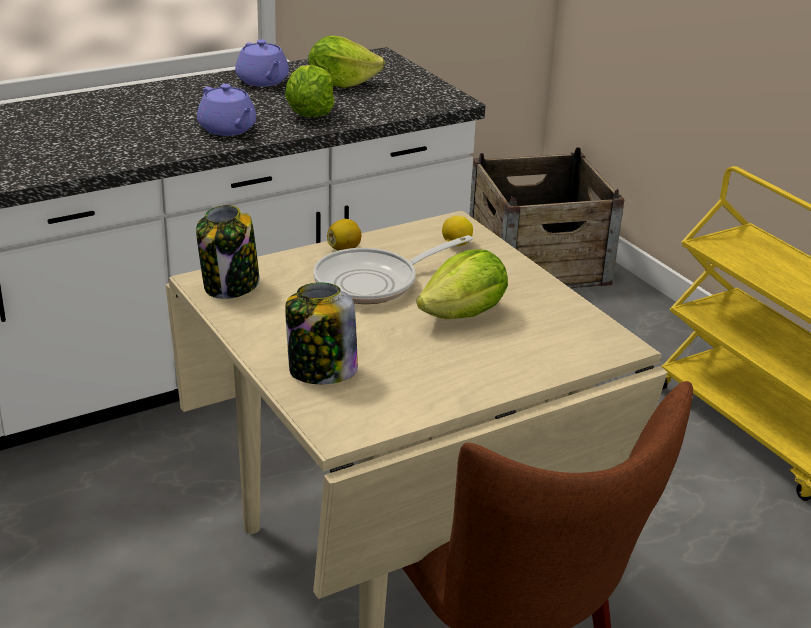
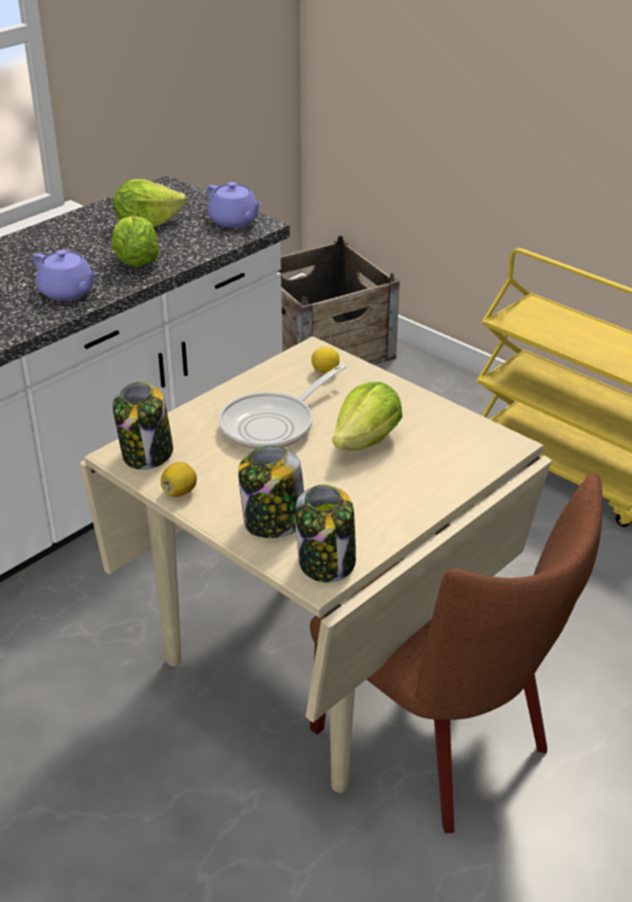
camera: 15 degrees left, 5 degrees up
(263, 81) = (71, 233): purple teapot -> purple teapot (234, 221)
(344, 248) = (229, 395): lemon -> lemon (180, 492)
(356, 419) = (327, 563): none -> jar

